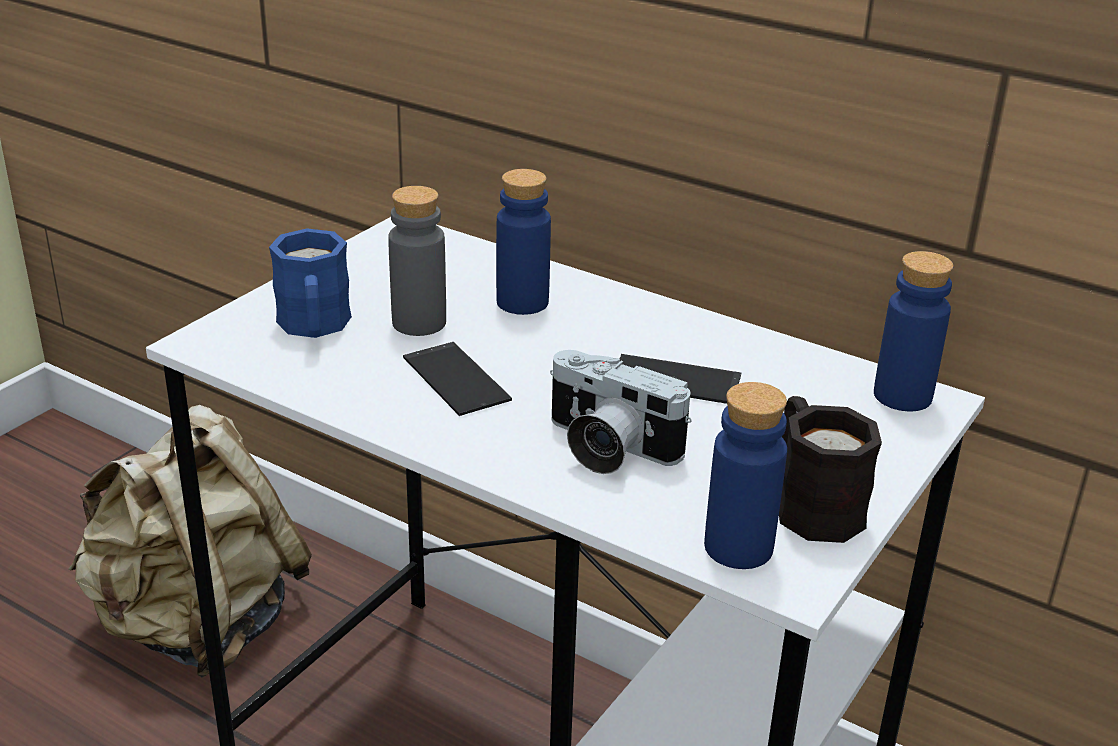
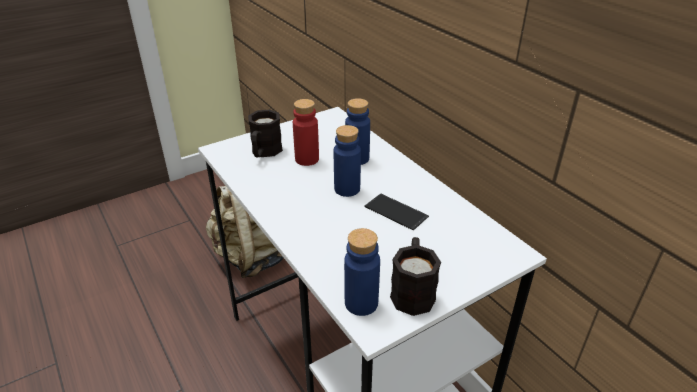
camera: 25 degrees right, 5 degrees up
(314, 327) = (264, 152): blue mug -> black mug
(419, 323) = (307, 159): grey bottle -> red bottle
(456, 379) = (302, 189): phone -> none
(606, 448) = (340, 237): camera -> none
(902, 396) = (501, 247): blue bottle -> blue bottle (347, 189)

